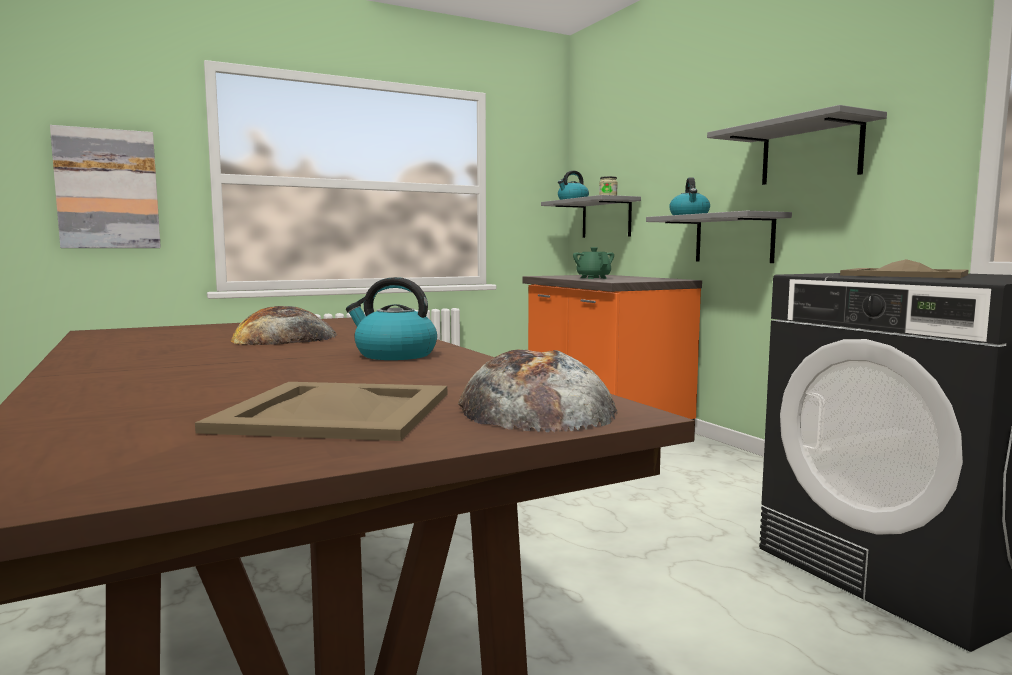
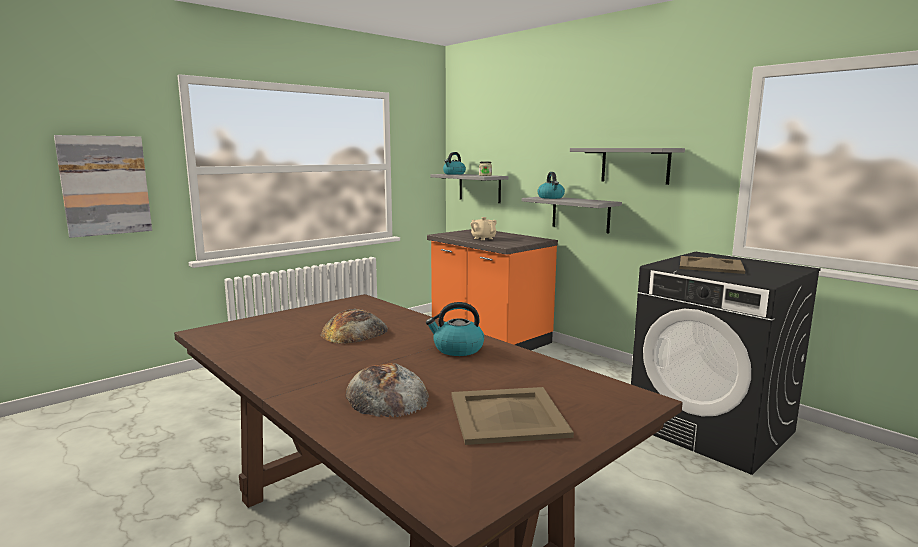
camera: 15 degrees left, 5 degrees up
(534, 407) = (600, 399): bread -> bread (386, 395)
(593, 278) = (483, 238): green teapot -> beige teapot

